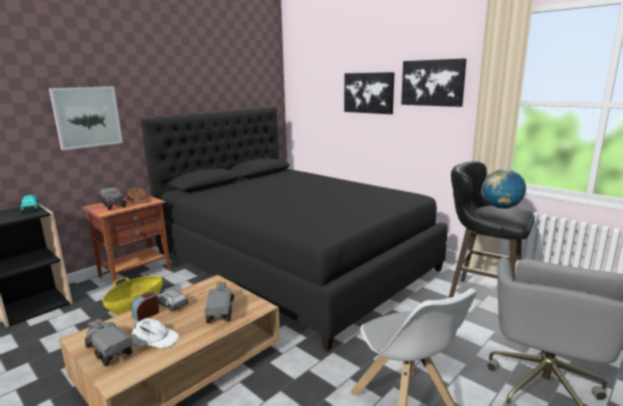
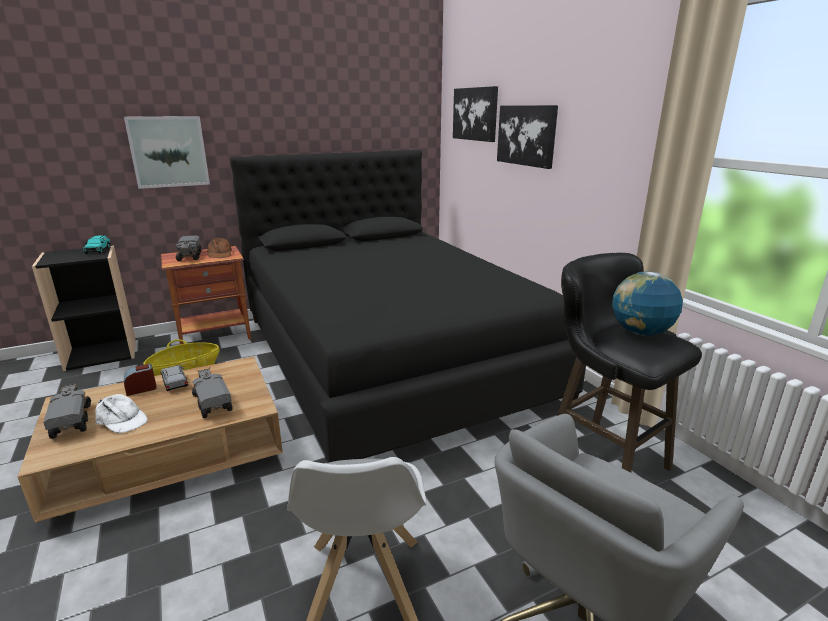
camera: 20 degrees right, 5 degrees up
(220, 311) = (212, 403): toy truck -> toy truck turned 45 degrees counterclockwise
(432, 83) = (603, 123): picture -> picture (475, 114)

